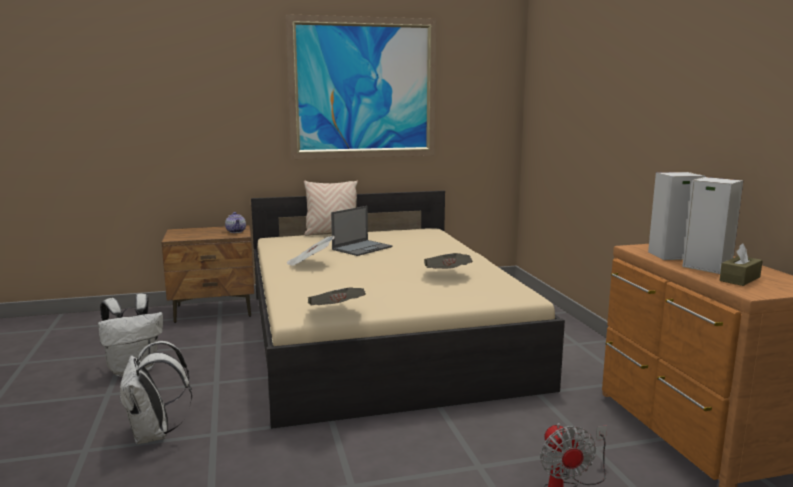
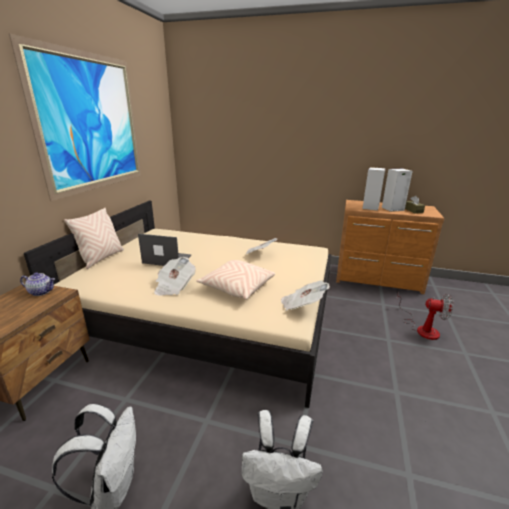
camera: 60 degrees left, 10 degrees up
(341, 283) = (237, 287): none -> beige pillow
(362, 248) = (166, 259): laptop -> laptop turned 60 degrees counterclockwise

